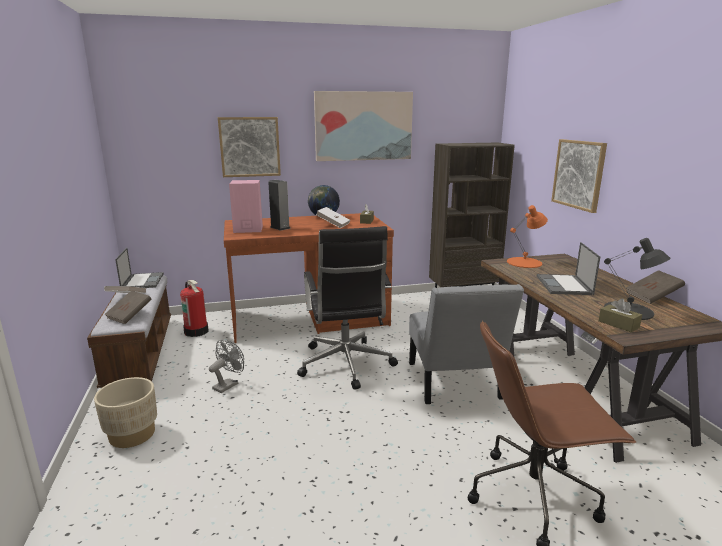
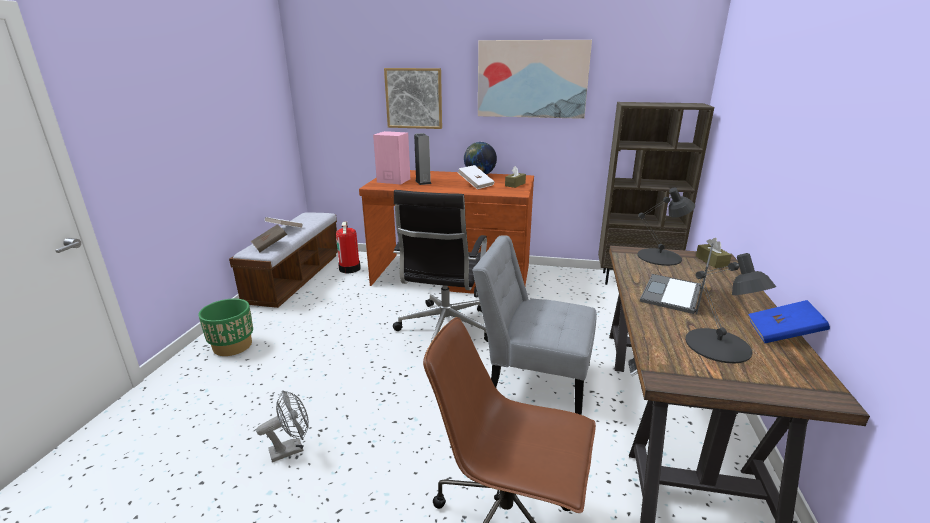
camera: 25 degrees right, 5 degrees up
(132, 435) = (232, 346): beige planter -> green planter
(142, 281) = (311, 216): laptop -> none
(228, 385) = (333, 322): grey fan -> grey fan (292, 448)
(454, 384) = (533, 377): grey chair -> grey chair turned 90 degrees clockwise
(525, 262) = (660, 257): orange table lamp -> black table lamp
(578, 174) = (761, 153): picture -> none
(618, 324) = (677, 360): brown tissue box -> brown tissue box (711, 261)
(652, 297) = (782, 334): brown book -> blue book

